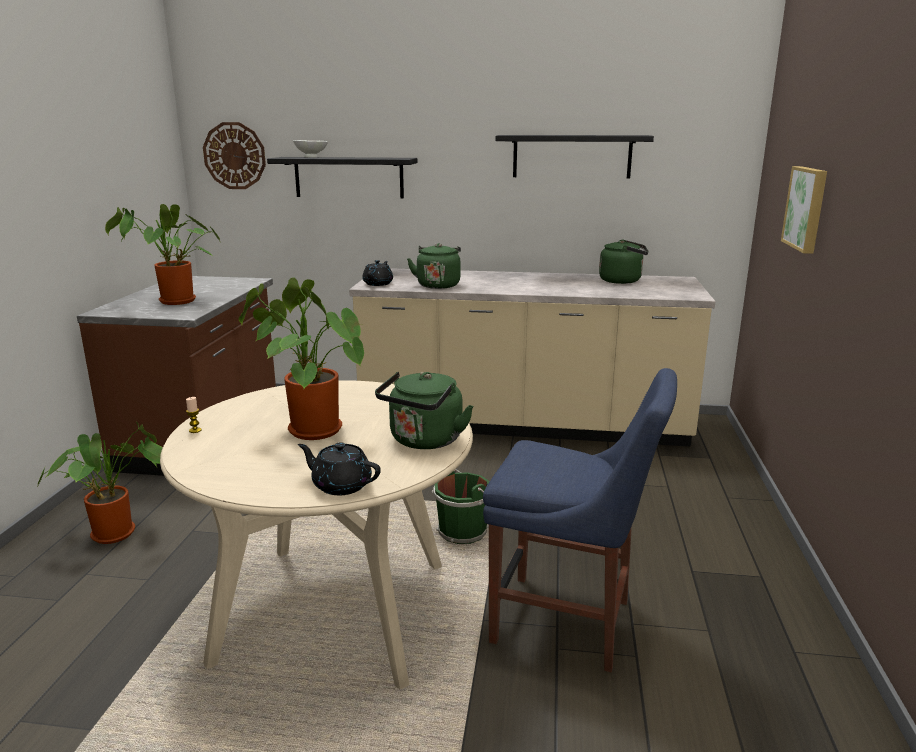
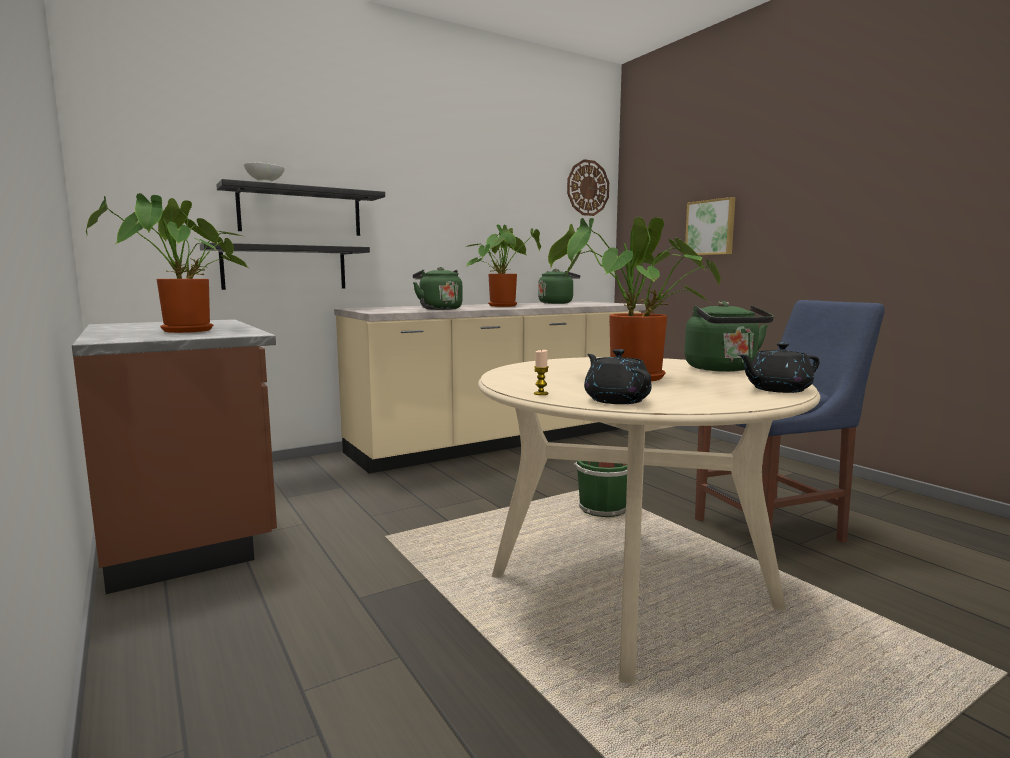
camera: 40 degrees left, 10 degrees down
(119, 532) = (260, 637): potted plant -> potted plant (503, 306)
(234, 156) = (151, 179): wall clock -> wall clock (587, 188)
(378, 284) = (383, 311): black teapot -> black teapot (616, 400)
(572, 156) = (501, 203): black shelf -> black shelf (285, 268)

